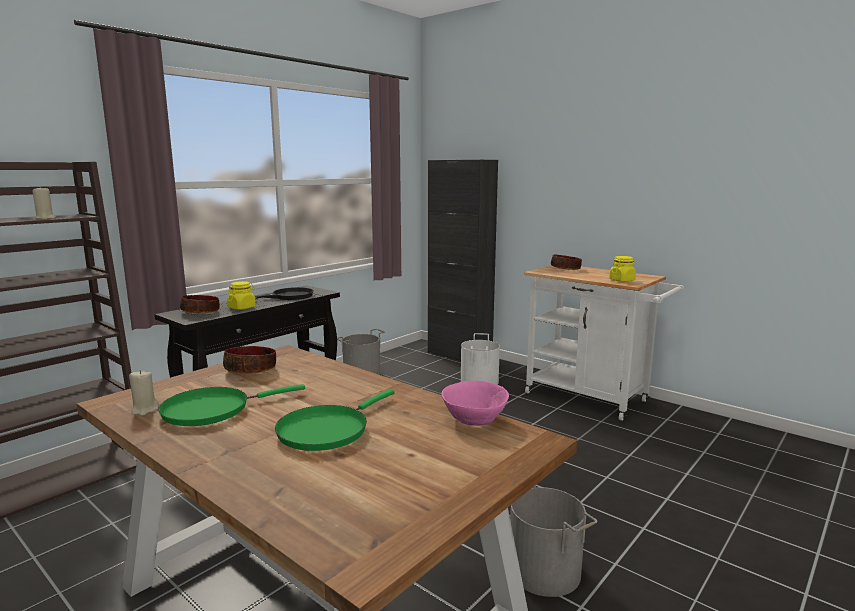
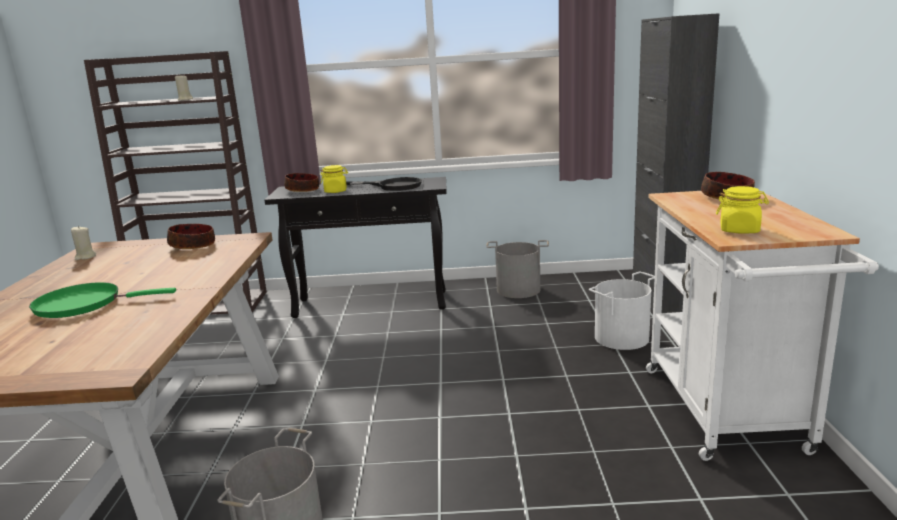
camera: 50 degrees right, 5 degrees up
(212, 410) = (99, 268): green frying pan -> none
(473, 419) = (149, 335): pink bowl -> none

